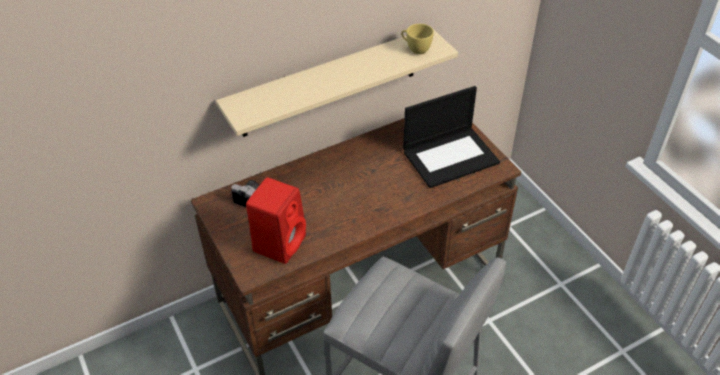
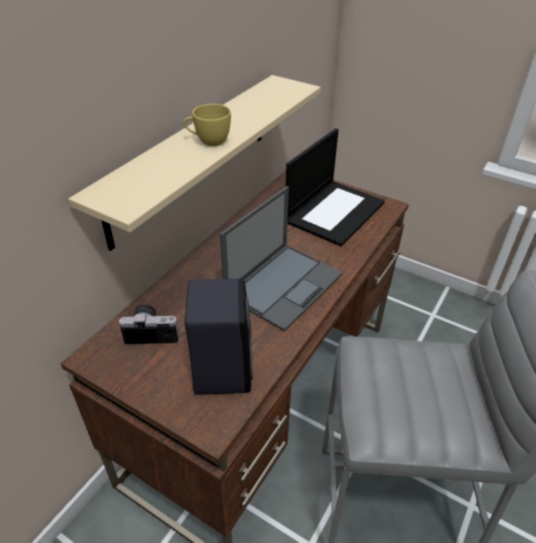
camera: 30 degrees left, 5 degrees down
(280, 242) = (222, 368): red speaker -> black speaker
(363, 202) = (284, 284): none -> laptop
(415, 49) = (276, 93): yellow cup -> yellow cup (208, 141)

